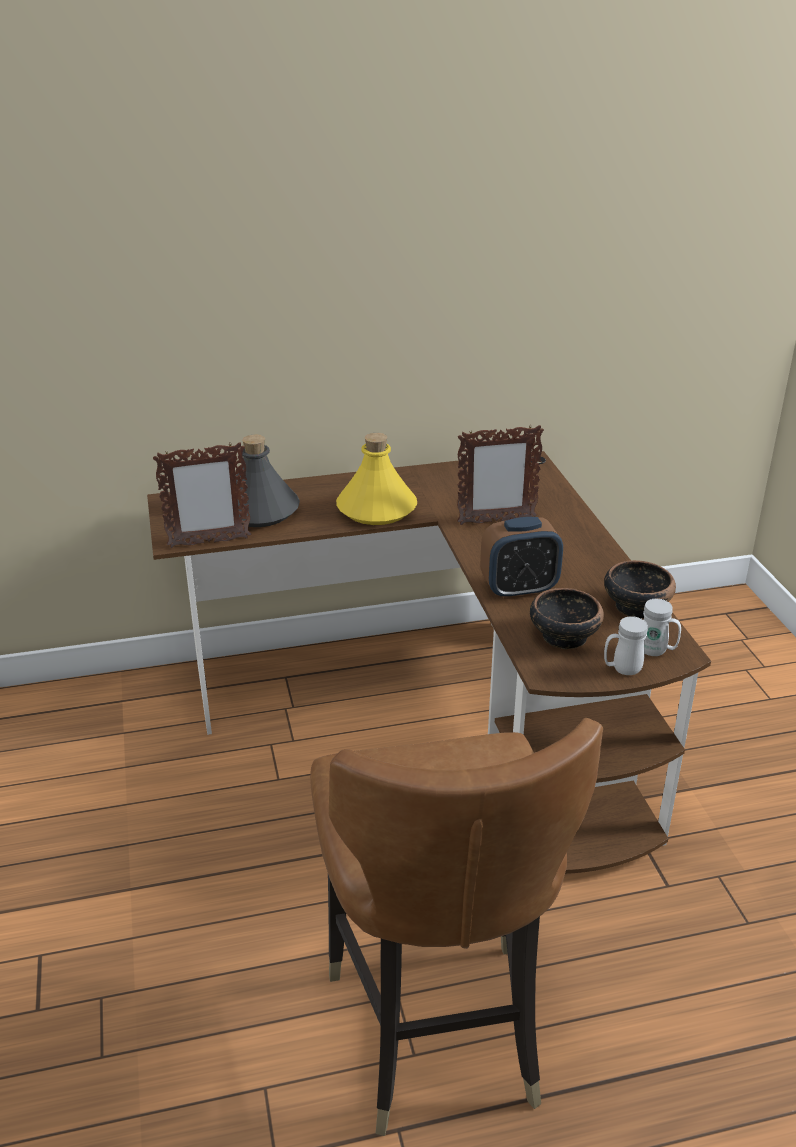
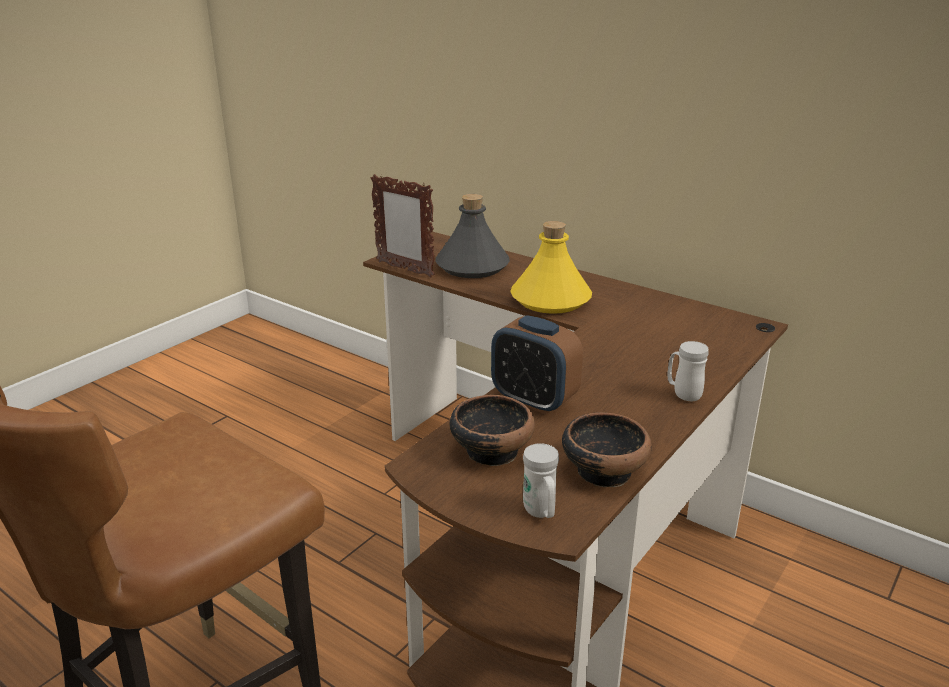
camera: 50 degrees right, 5 degrees down
(495, 521) = (624, 349): picture frame -> none
(622, 669) = (480, 503): white mug -> white mug (683, 394)

